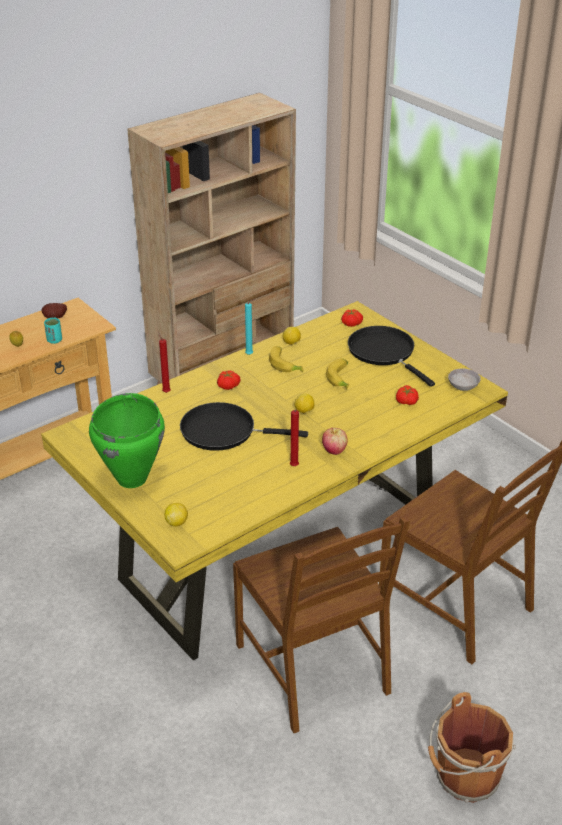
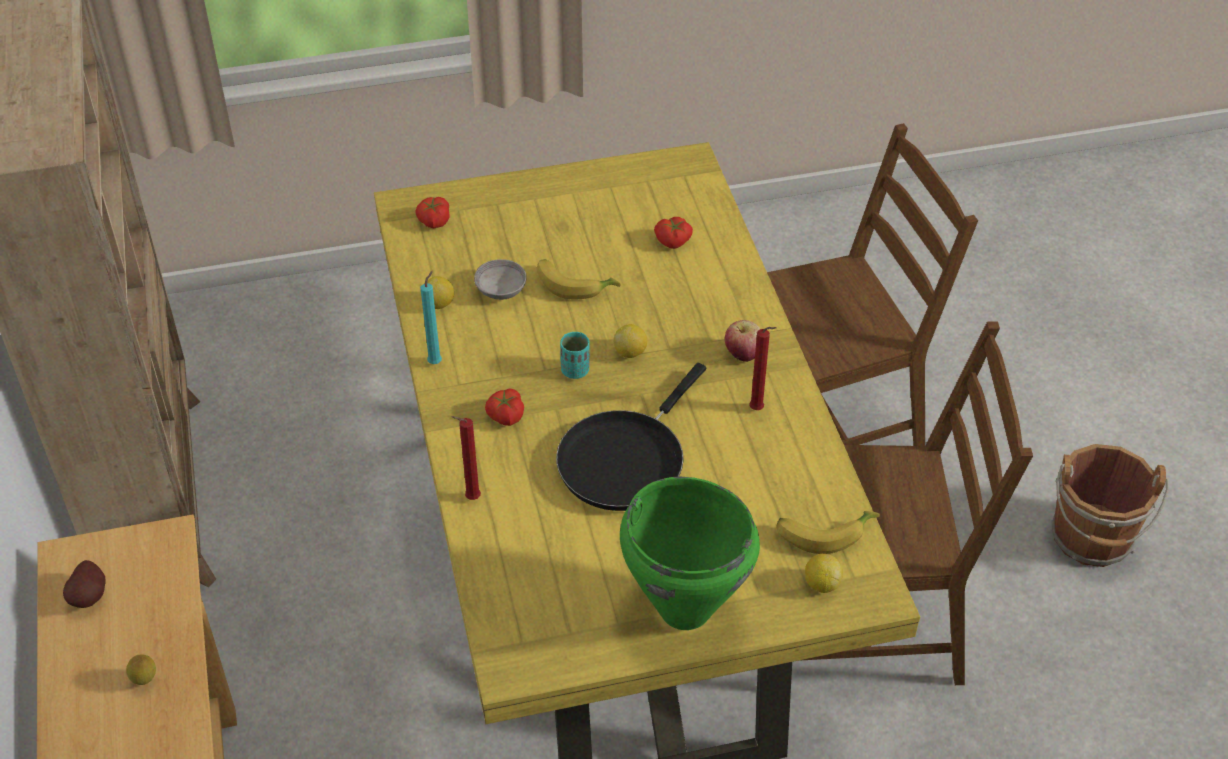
camera: 65 degrees left, 10 degrees up
(54, 340) = (169, 617): turquoise cup -> turquoise cup (575, 370)
(286, 365) = (494, 330): banana -> banana (824, 532)
(384, 352) = (537, 217): black frying pan -> none
(463, 386) = (672, 176): grey bowl -> grey bowl (501, 290)

